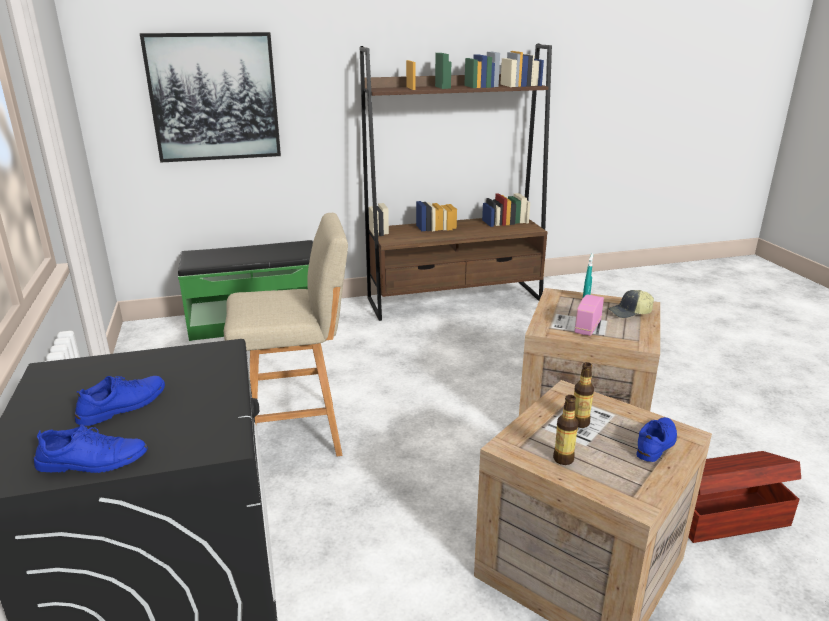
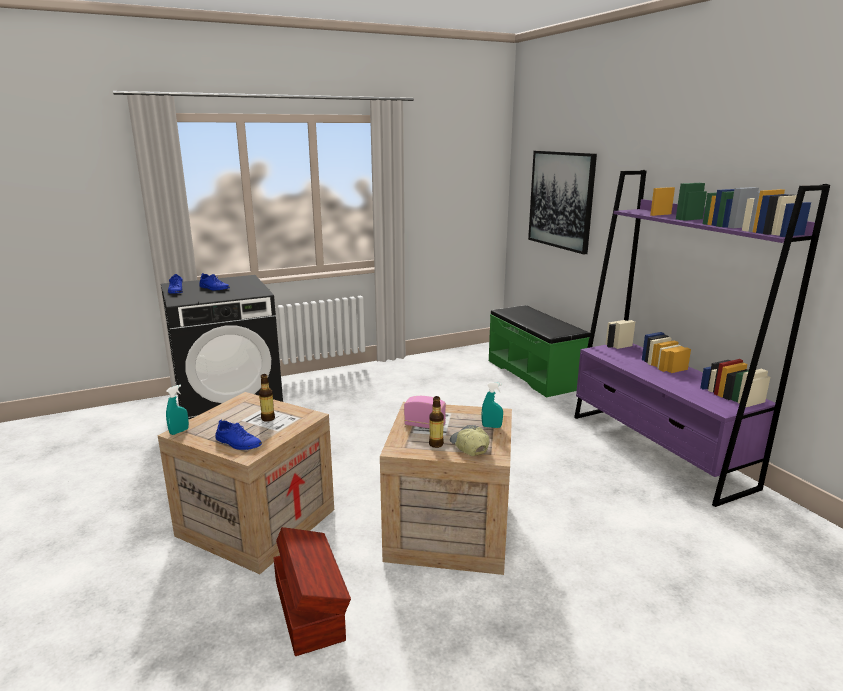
camera: 80 degrees right, 5 degrees down
(298, 432) = (390, 411): beige stool -> none
(455, 300) = (658, 450): brown bookcase -> purple bookcase
(563, 459) = (228, 413): bottle -> bottle (436, 444)
(634, 502) = (179, 431): none -> turquoise spray bottle

